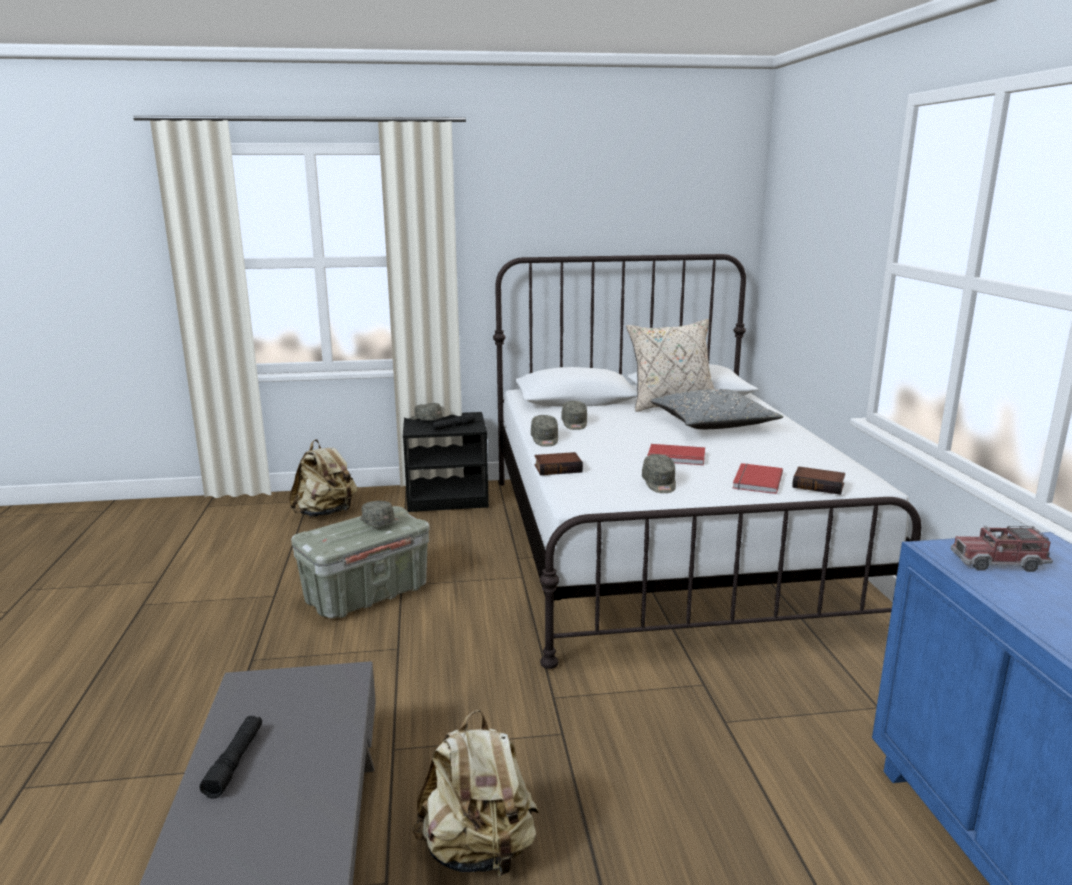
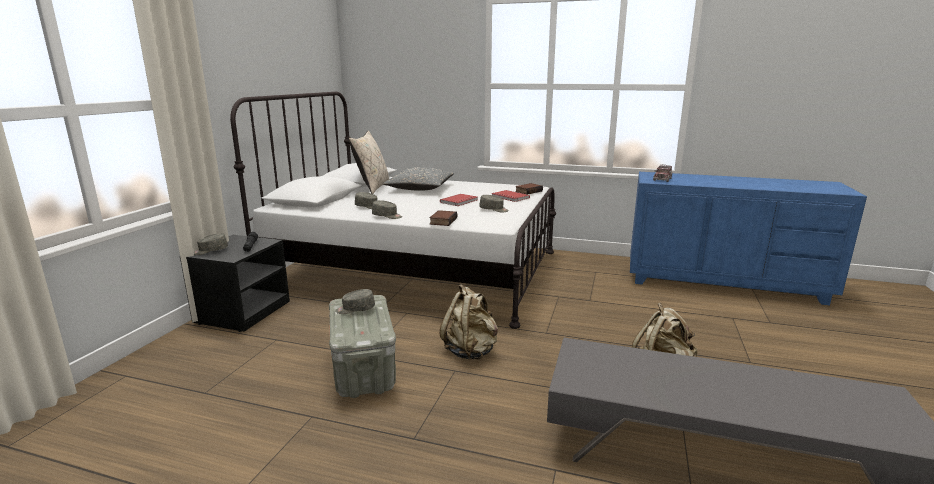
camera: 65 degrees left, 0 degrees up
(235, 762) = (662, 391): black flashlight -> none
(326, 513) = (176, 369): beige backpack -> beige backpack (471, 351)

